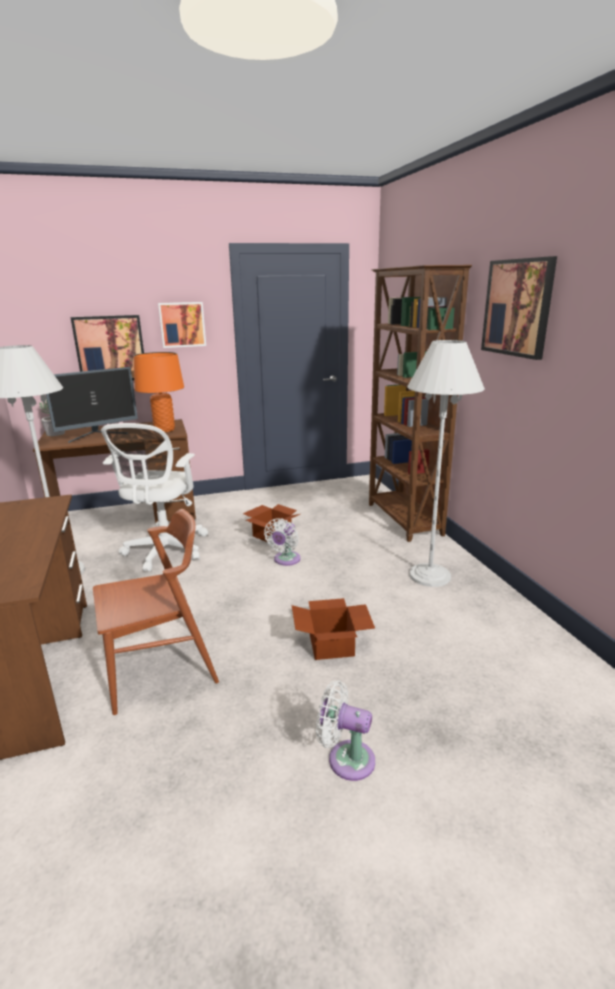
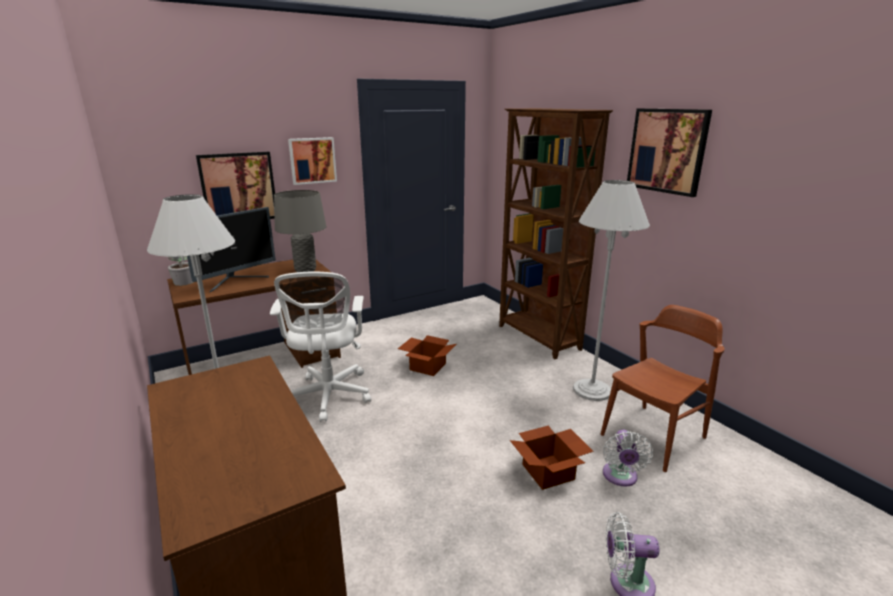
camera: 15 degrees left, 0 degrees up
(161, 669) = (402, 527): brown chair -> brown chair (653, 436)
(164, 430) = (305, 270): orange table lamp -> grey table lamp
(285, 560) = (456, 391): white fan -> white fan (620, 477)

